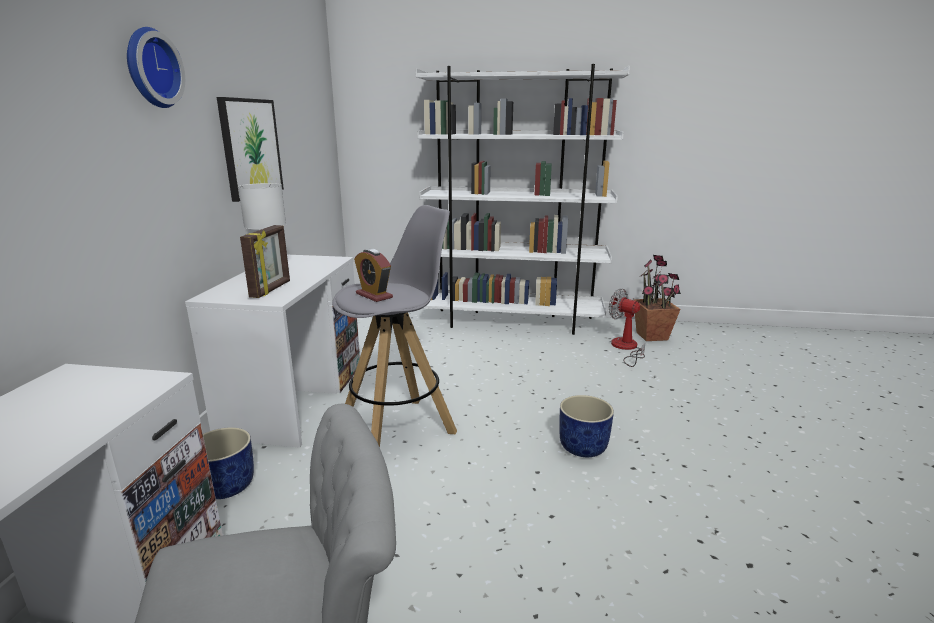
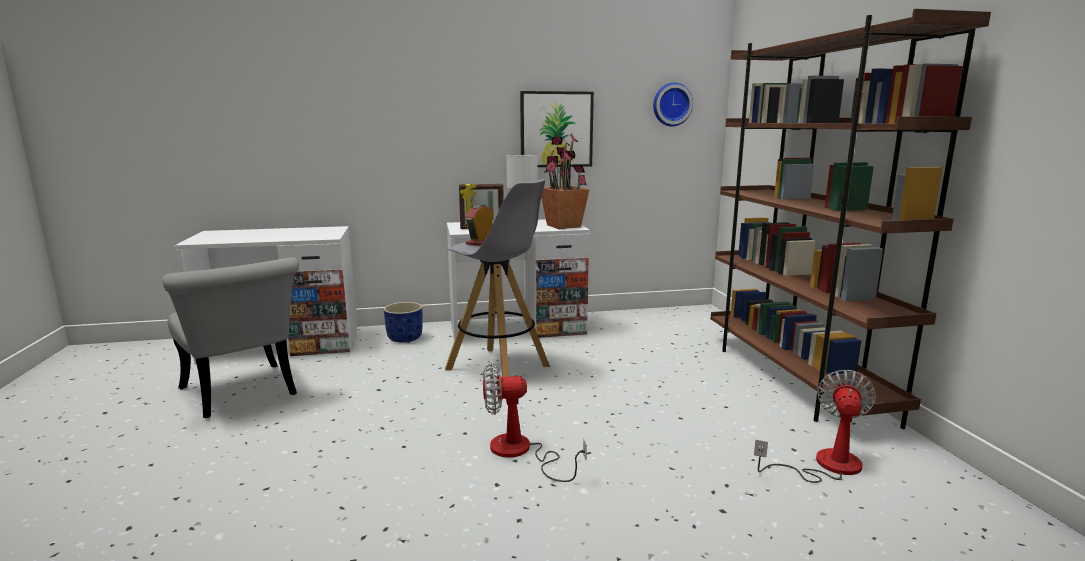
camera: 70 degrees right, 5 degrees down
(150, 68) = (455, 75): wall clock -> wall clock (671, 104)
(513, 322) = (793, 379): white bookcase -> brown bookcase
(583, 447) = (521, 452): blue planter -> fan
(652, 336) = (917, 489): potted plant -> potted plant (563, 226)

